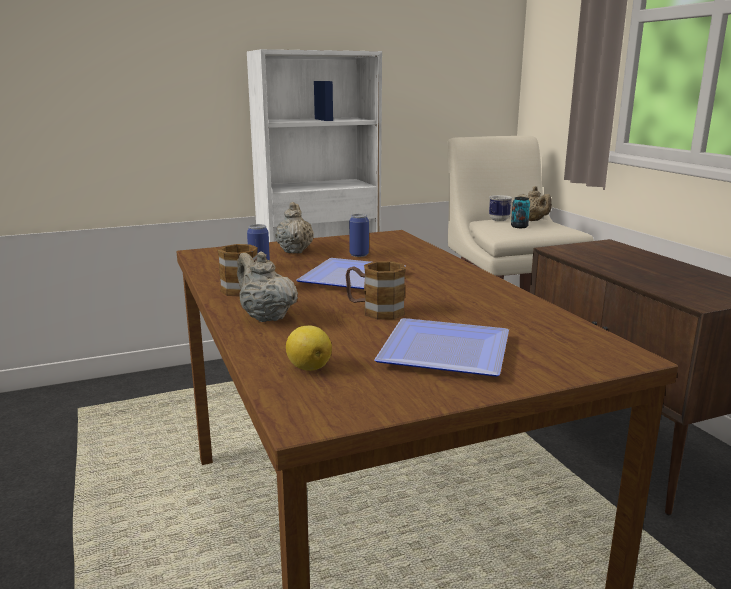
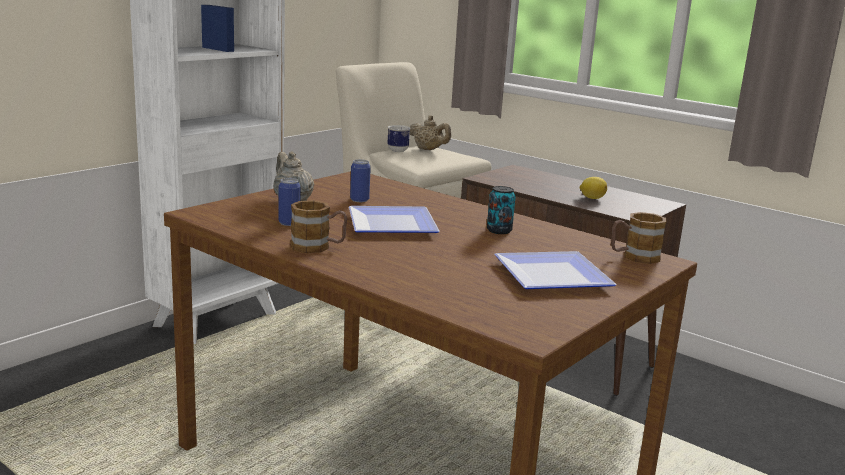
camera: 30 degrees left, 0 degrees up
(265, 317) = (375, 267): beige teapot -> none
(308, 367) = (476, 301): lemon -> lemon (591, 198)
(375, 311) = (455, 251): mug -> mug (634, 257)
(519, 226) = (425, 157): can -> can (499, 231)

